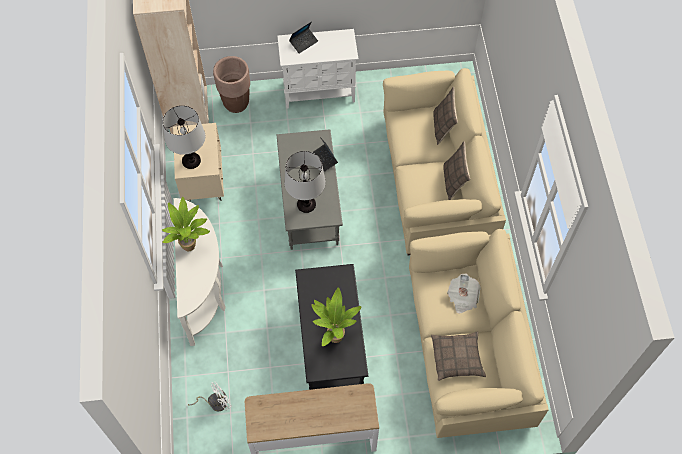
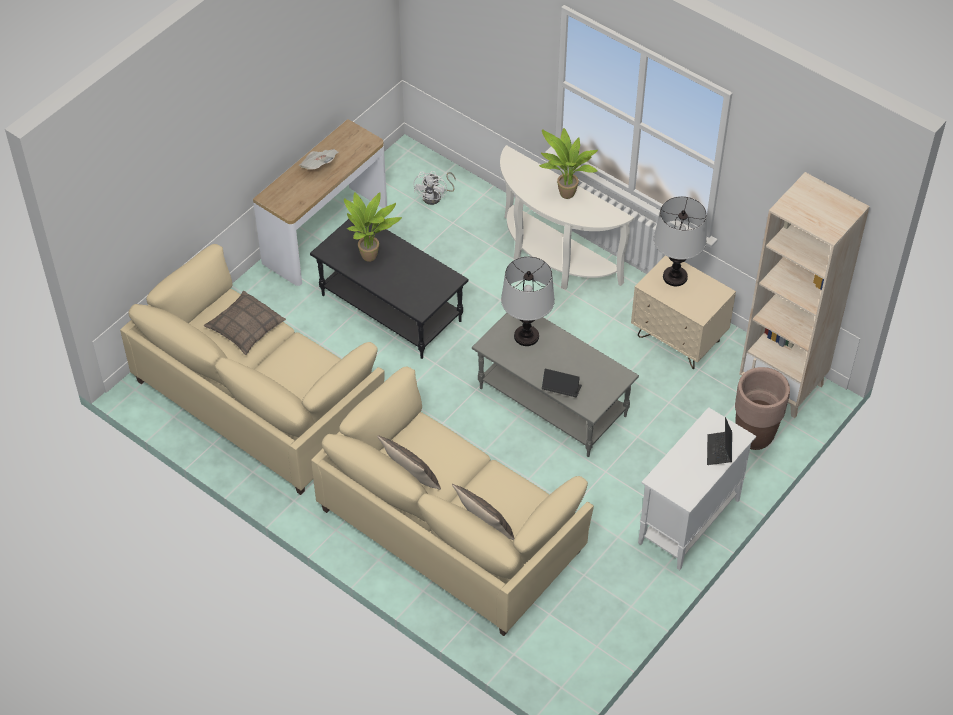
camera: 135 degrees right, 10 degrees down
(462, 298) = (289, 378): newspaper -> newspaper (319, 166)

